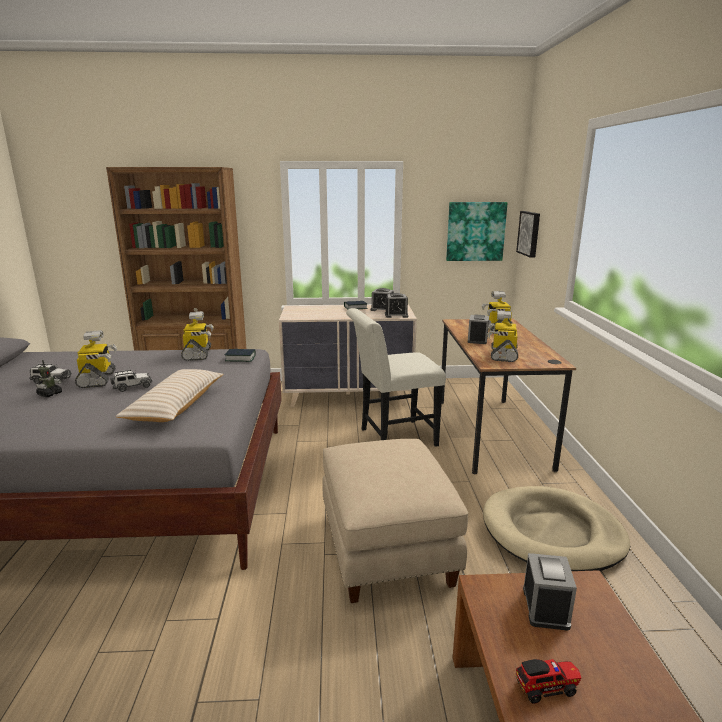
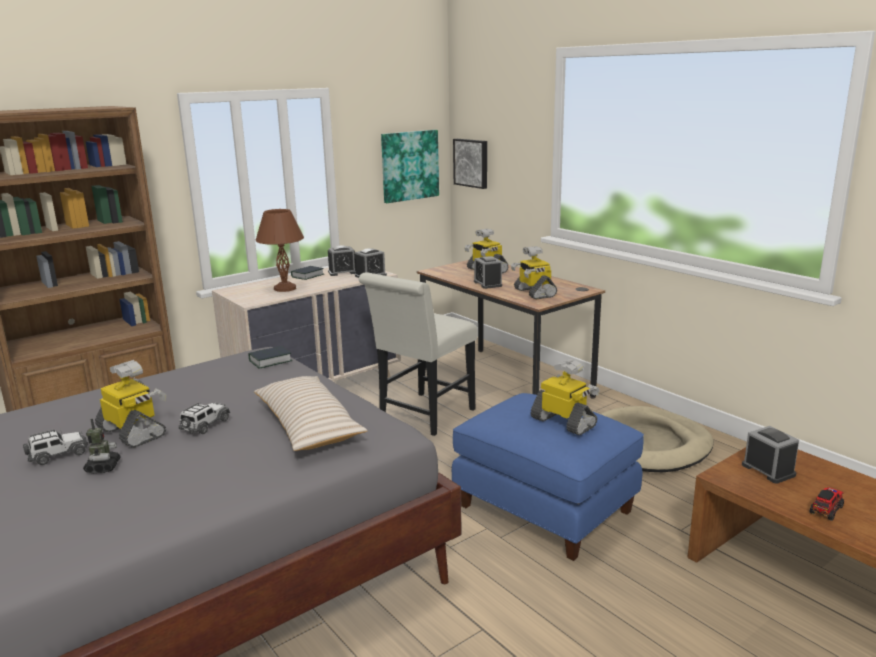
camera: 35 degrees left, 0 degrees up
(198, 354) = (203, 371): toy robot -> toy robot (564, 422)
(325, 313) = (284, 288): none -> brown table lamp
(388, 548) = (546, 508): beige ottoman -> blue ottoman

